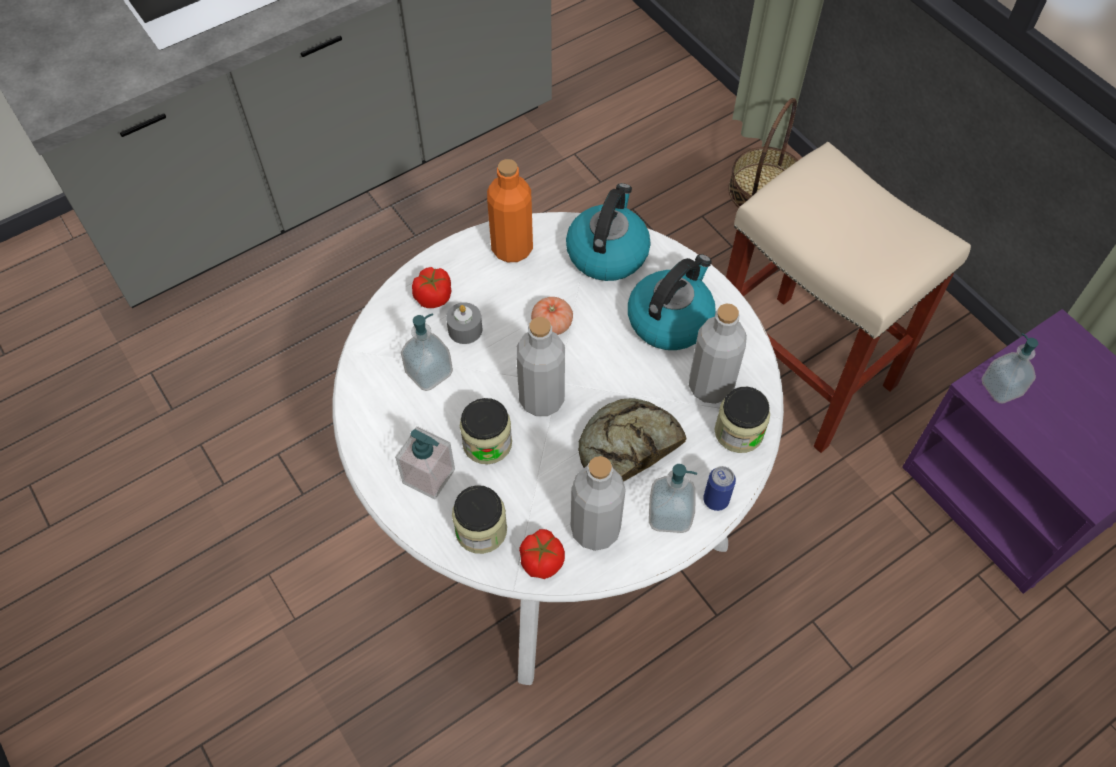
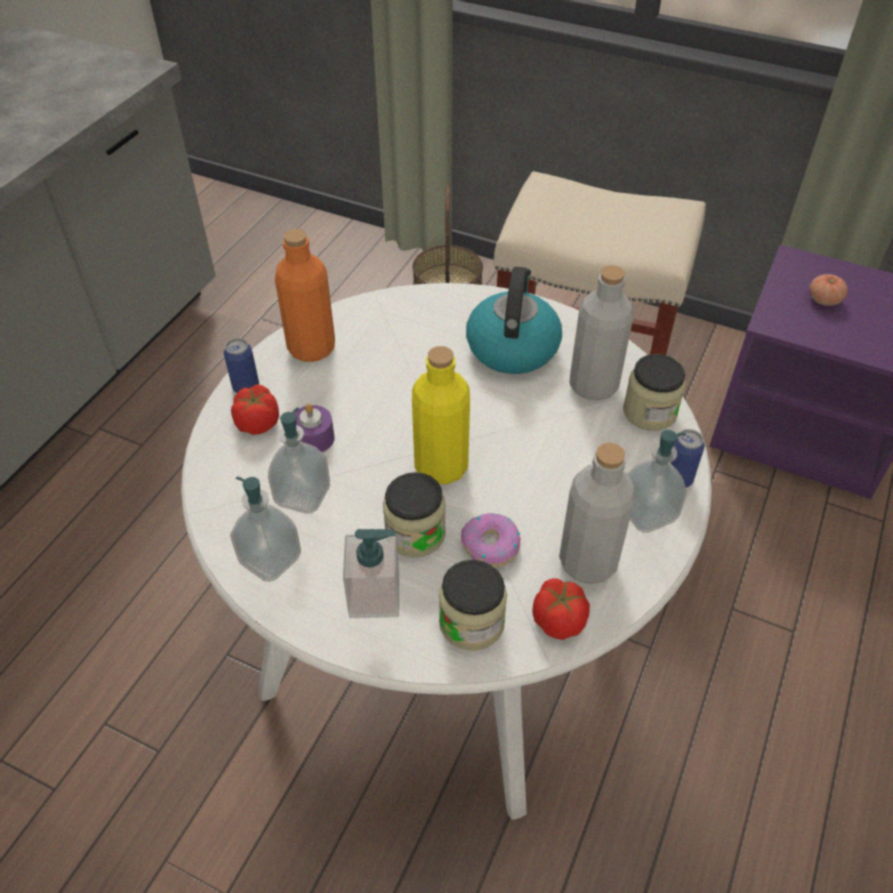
camera: 30 degrees left, 10 degrees down
(443, 261) = (246, 387): none -> can
(465, 329) = (314, 438): grey candle -> purple candle
(534, 480) = (490, 545): none -> donut
(541, 399) = (441, 466): grey bottle -> yellow bottle
(552, 324) = (401, 397): tomato -> tomato (824, 300)
(607, 252) = (410, 316): kettle -> none
(626, 447) = (559, 472): bread -> none
(1001, 388) = (786, 316): soap dispenser -> soap dispenser (270, 559)

